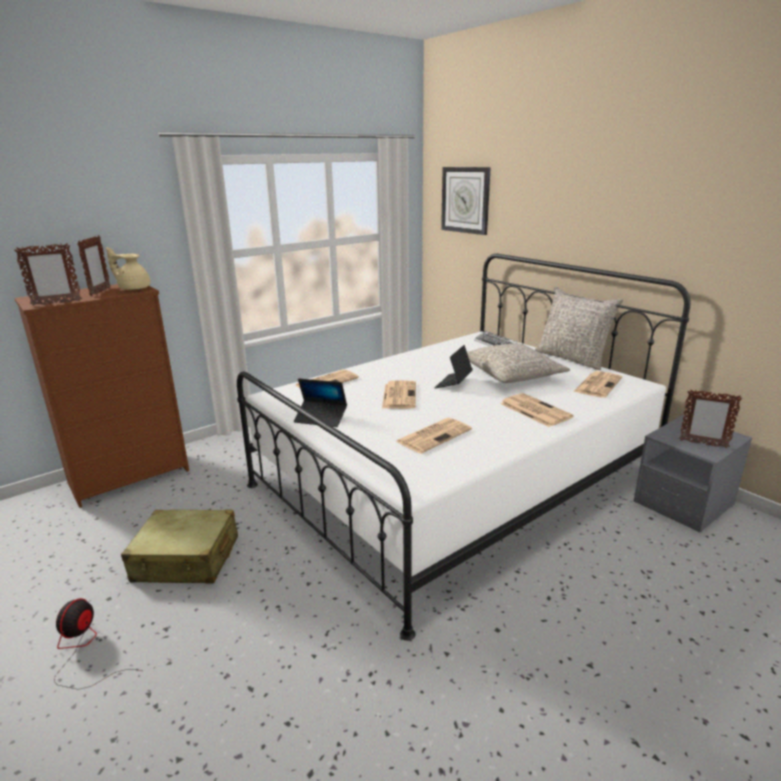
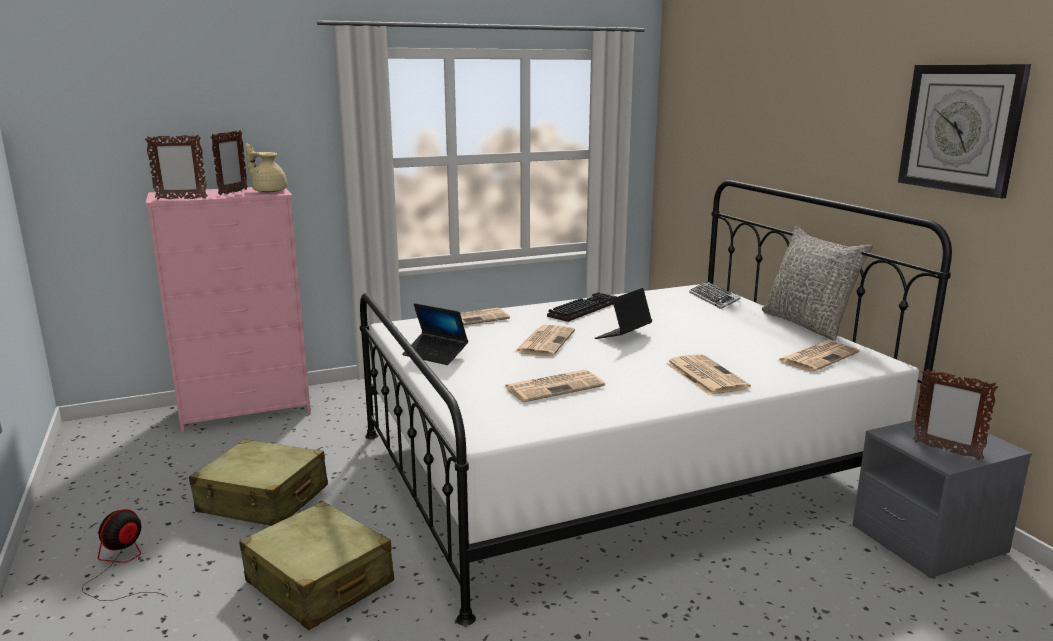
camera: 15 degrees right, 5 degrees down
(131, 477) = (247, 409): brown dresser -> pink dresser
(273, 628) = (319, 583): none -> beige suitcase
(407, 362) = (583, 308): none -> keyboard
(465, 200) = (702, 110): wall clock -> wall clock (961, 128)
(513, 374) = (709, 334): grey pillow -> none

